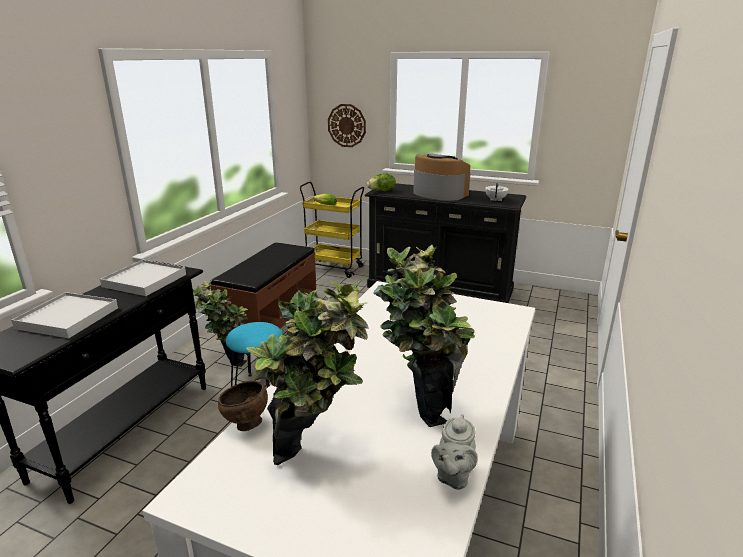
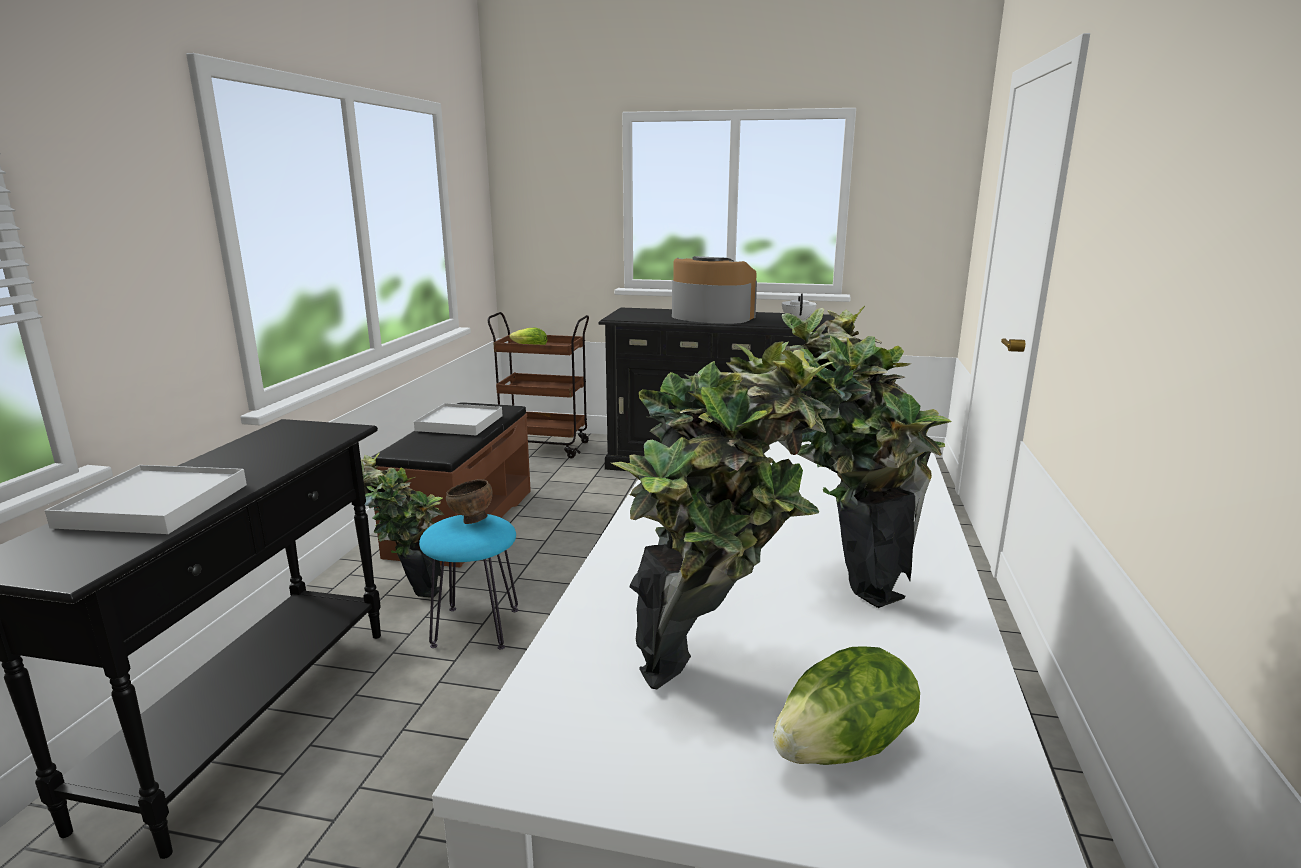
camera: 10 degrees left, 5 degrees down
(145, 281) = (280, 445): white tray -> white tray (460, 423)
(246, 425) = (564, 635): brown bowl -> brown bowl (471, 521)
(334, 269) = (545, 447): yellow cart -> brown cart
(347, 125) = (555, 225): wall clock -> none
(382, 191) = (623, 317): lettuce -> lettuce (845, 748)
(453, 476) = (961, 672): grey teapot -> none

